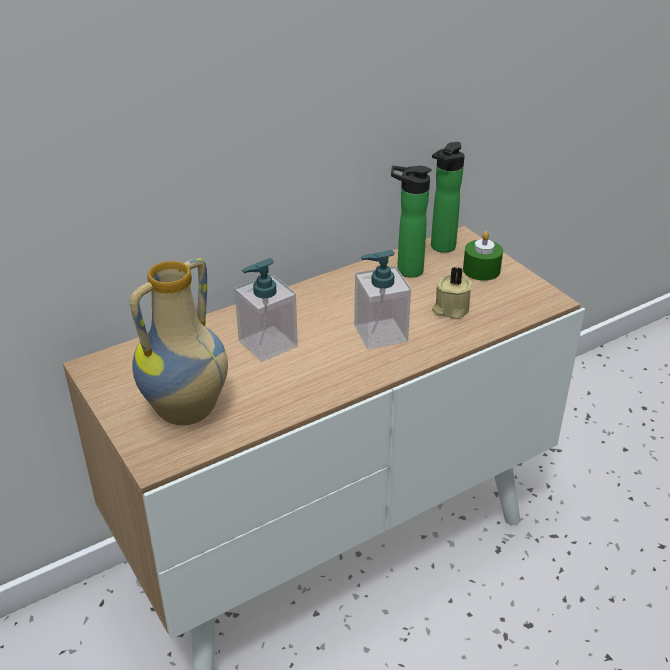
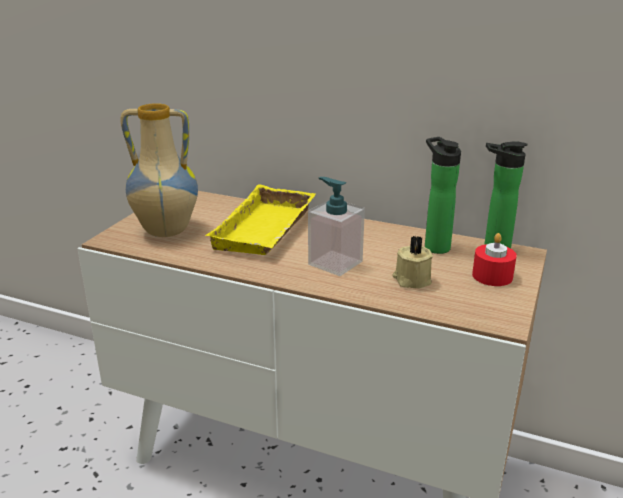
camera: 55 degrees right, 10 degrees down
(267, 343) = (267, 230): soap dispenser -> yellow tray
(481, 270) = (492, 276): green candle -> red candle

